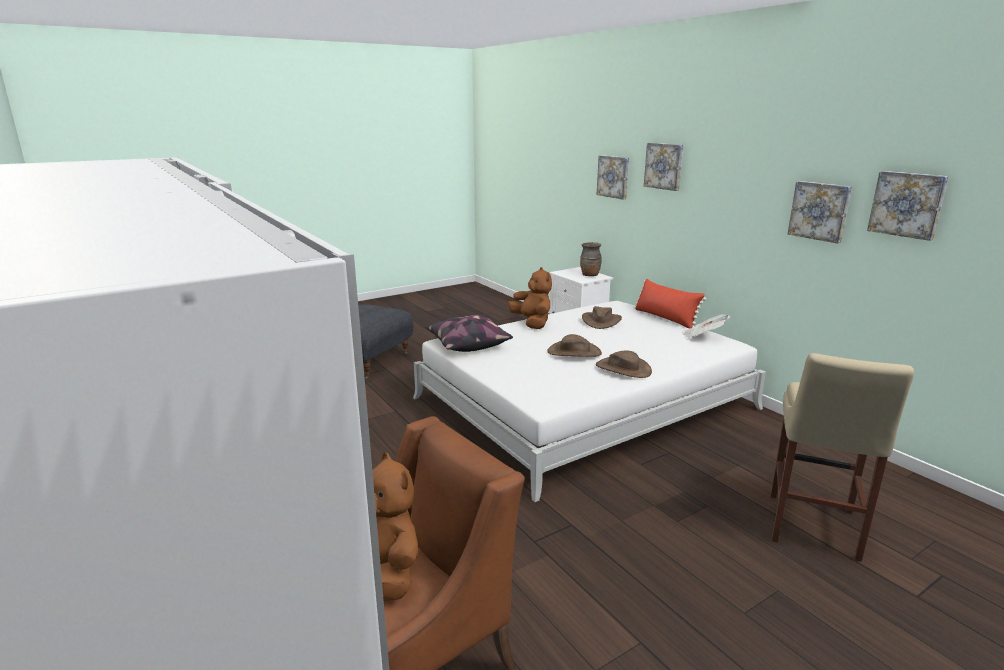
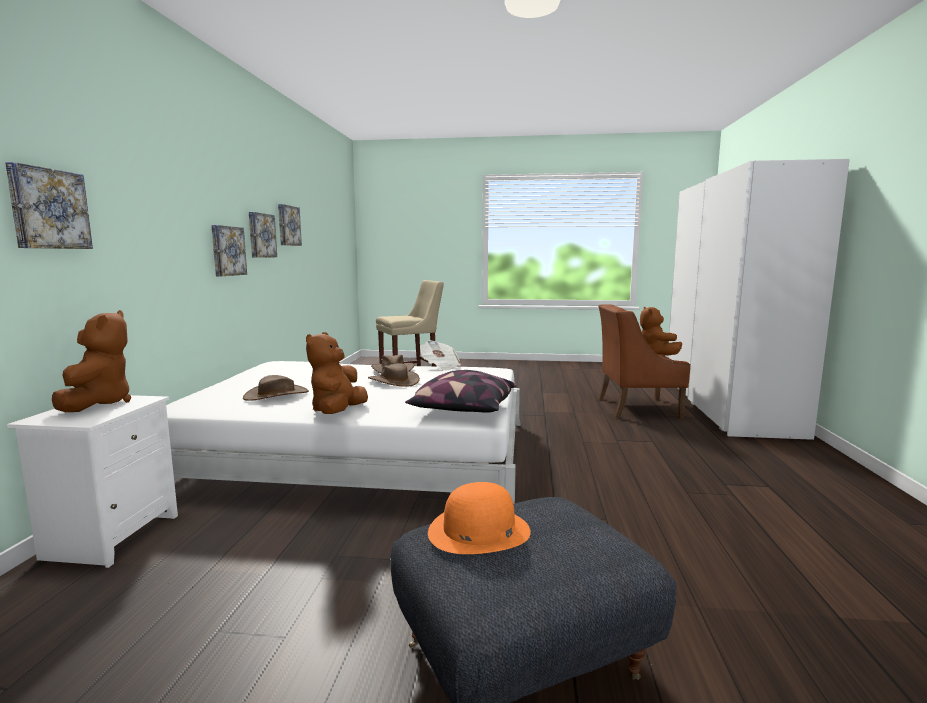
camera: 140 degrees left, 10 degrees down
(379, 311) = (478, 531): none -> orange hat
(589, 275) = (98, 403): brown vase -> brown plush toy
(664, 166) = (138, 193): picture -> picture (227, 251)
(665, 318) = (220, 385): red pillow -> none
(703, 337) = (275, 366): newspaper -> newspaper (440, 366)

